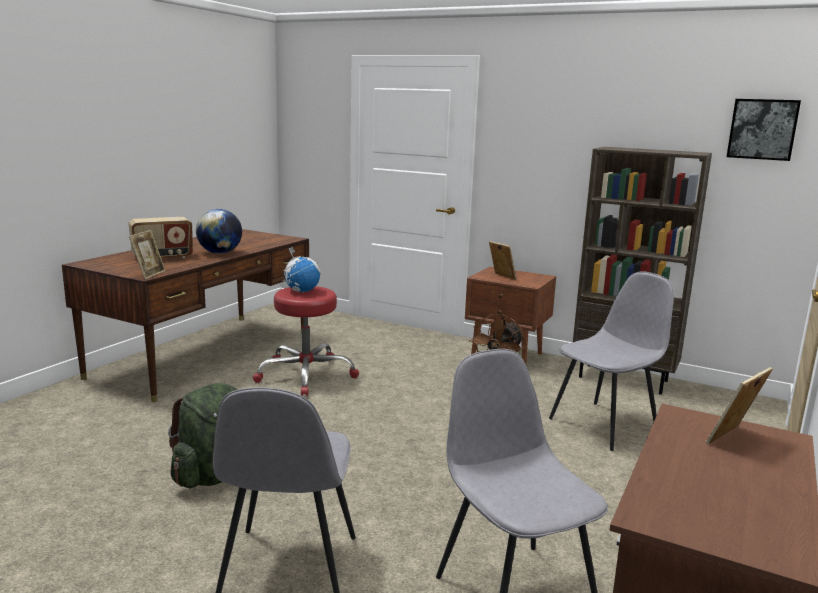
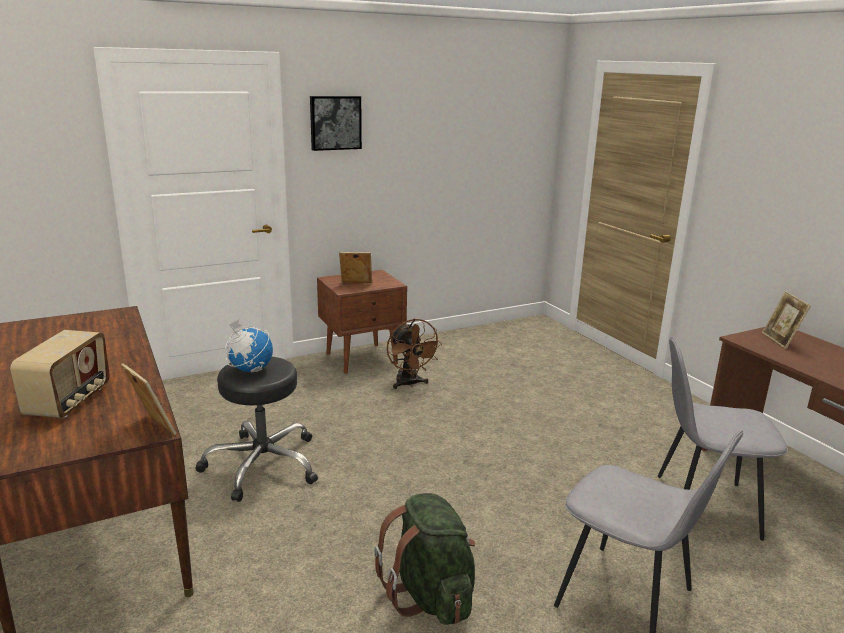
camera: 55 degrees left, 5 degrees up
(220, 253) = (115, 363): globe -> none
(305, 375) = (262, 464): red stool -> black stool
(605, 425) = (519, 378): grey chair -> none
(624, 379) = (458, 339): brown bookcase -> none
(762, 129) = (520, 117): picture -> picture (335, 122)

